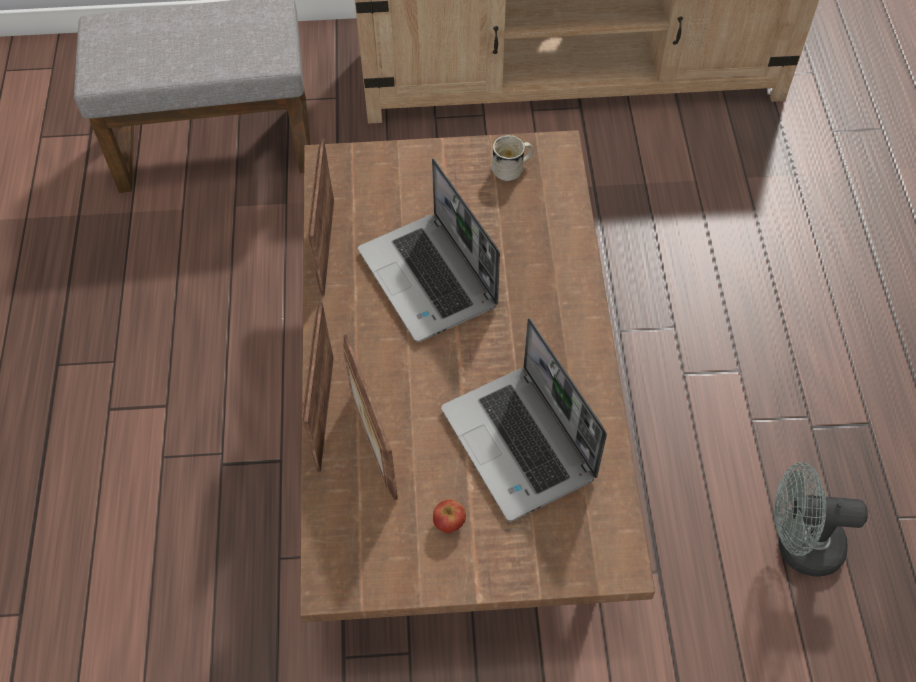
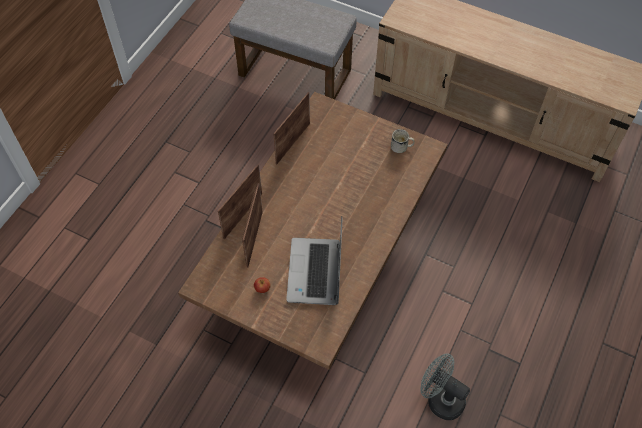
camera: 30 degrees right, 0 degrees up
(430, 279) = (327, 180): laptop -> none

